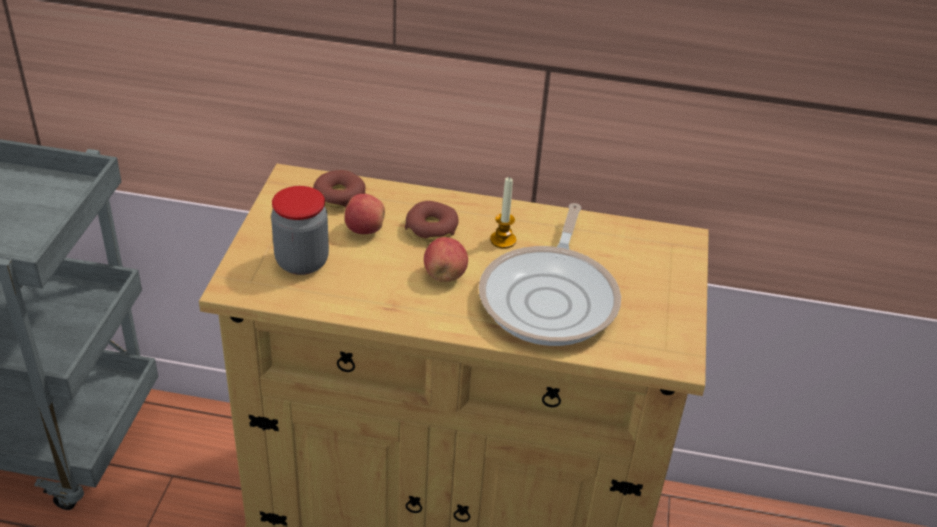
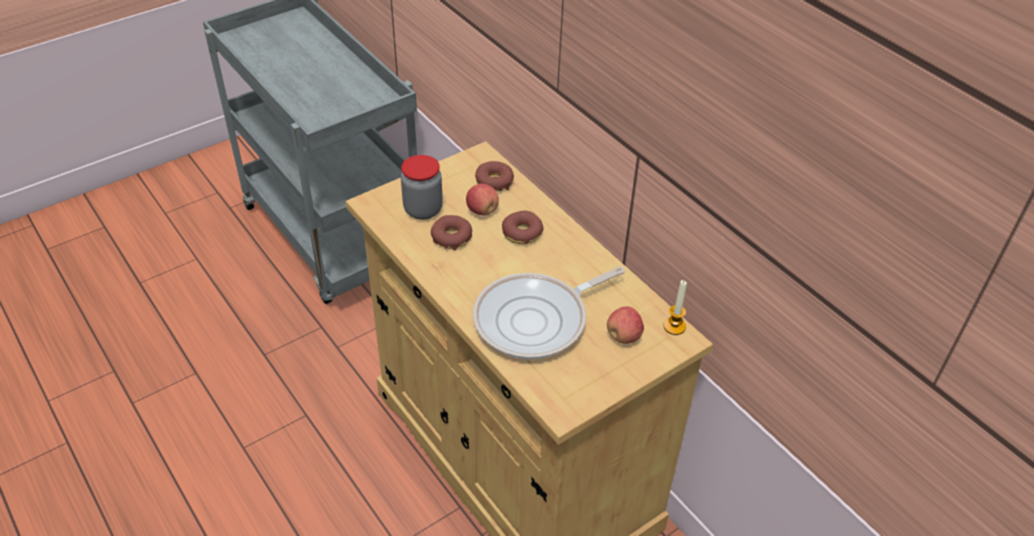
camera: 45 degrees right, 5 degrees up
(368, 271) = (451, 237): none -> donut
(445, 275) = (492, 266): apple -> apple (624, 336)
(503, 240) = (556, 266): candle -> candle (674, 326)

